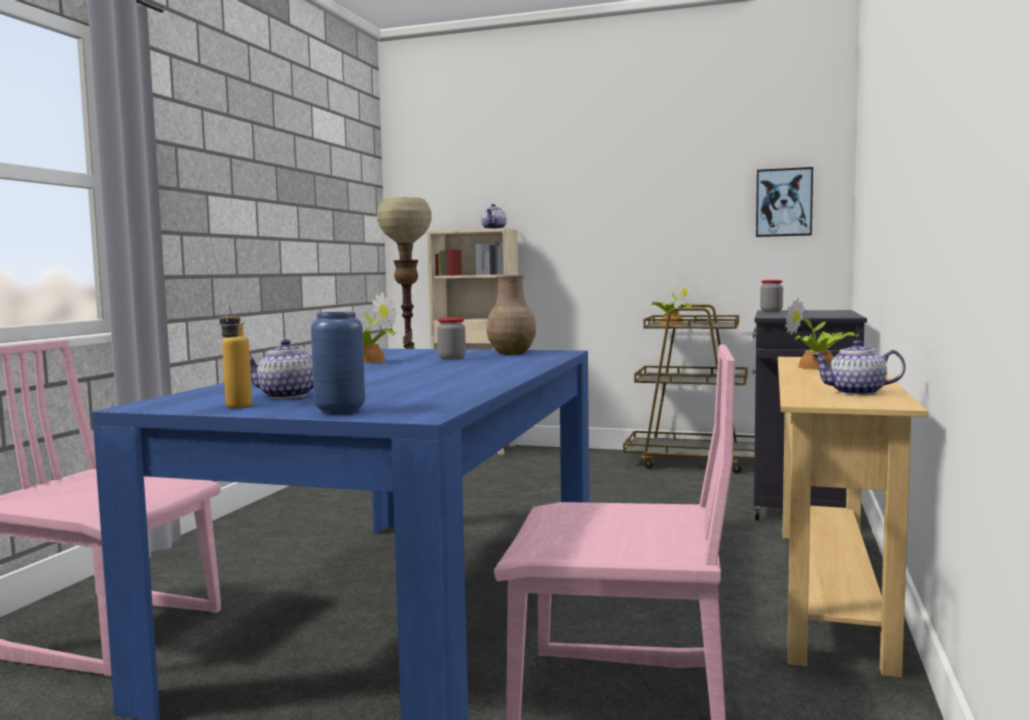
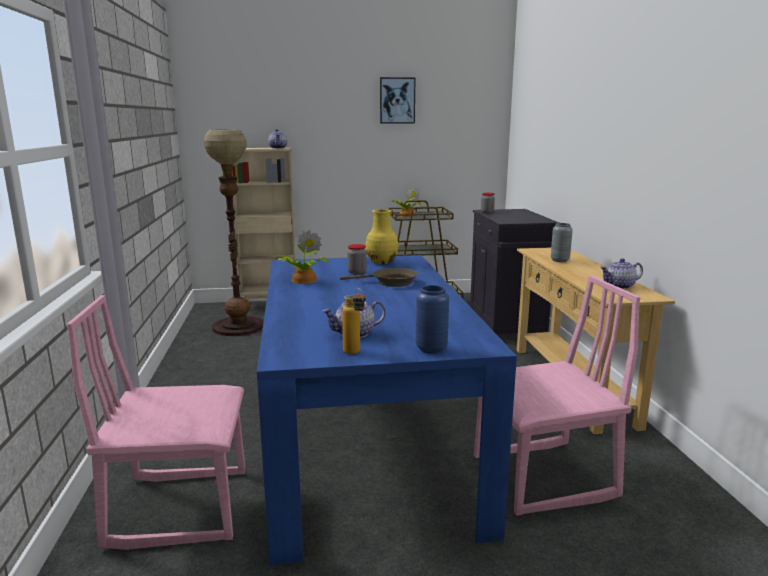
camera: 25 degrees left, 10 degrees up
(469, 366) = (390, 282): none -> brown frying pan
(511, 353) = (381, 262): brown vase -> yellow vase
(784, 202) = (469, 134): picture -> picture (397, 100)
(818, 367) = (559, 260): potted plant -> grey vase

